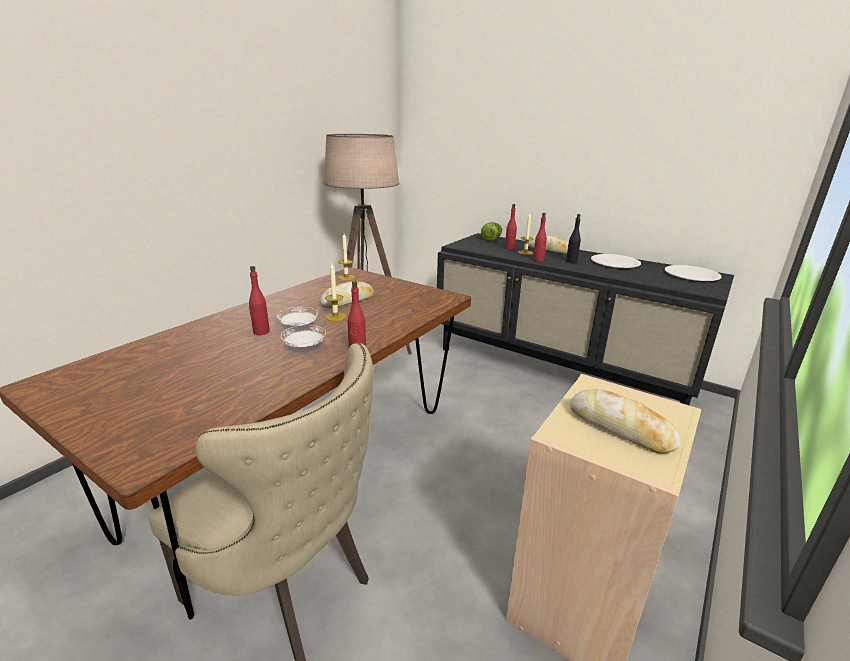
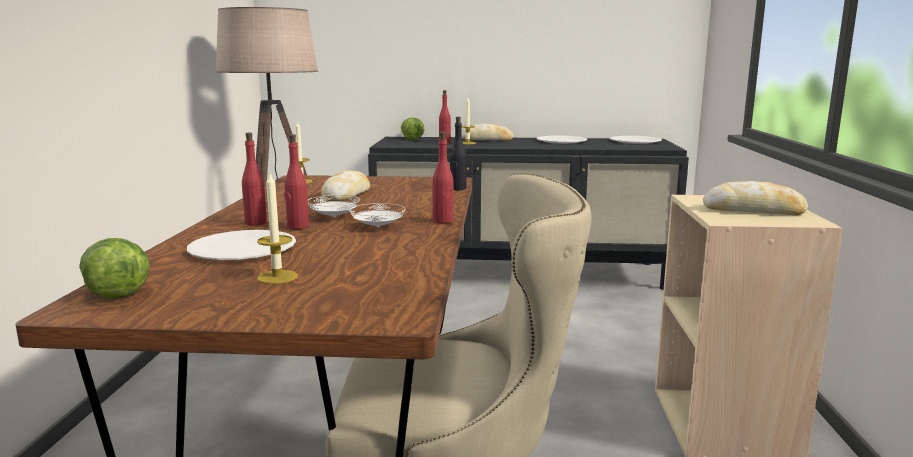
camera: 30 degrees left, 10 degrees down
(78, 371) = (115, 289): none -> lettuce
(196, 348) = (243, 248): none -> white plate
(335, 316) = (360, 206): candle -> candle (277, 277)
(538, 260) = (491, 146): red bottle -> red bottle (256, 223)
(571, 261) = (523, 144): black bottle -> black bottle (458, 189)

